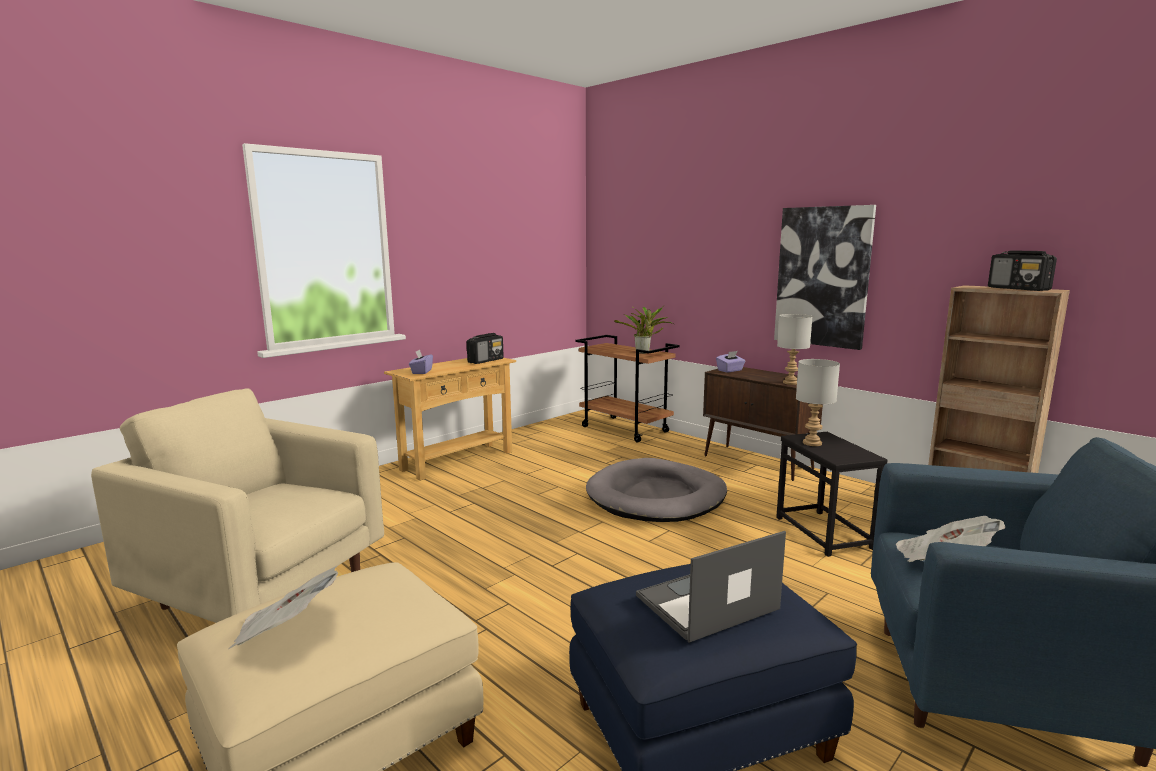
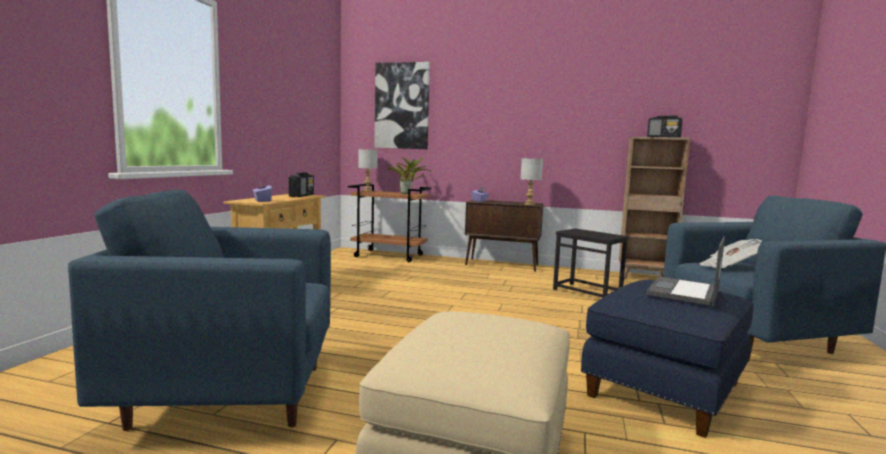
camera: 30 degrees left, 5 degrees down
(265, 593) = (232, 395): beige armchair -> blue armchair
(287, 631) = (476, 346): newspaper -> none
(656, 496) = (467, 288): grey dog bed -> none
(812, 443) = (579, 232): grey table lamp -> grey table lamp (367, 190)
(822, 277) = (539, 135): picture -> picture (402, 106)

